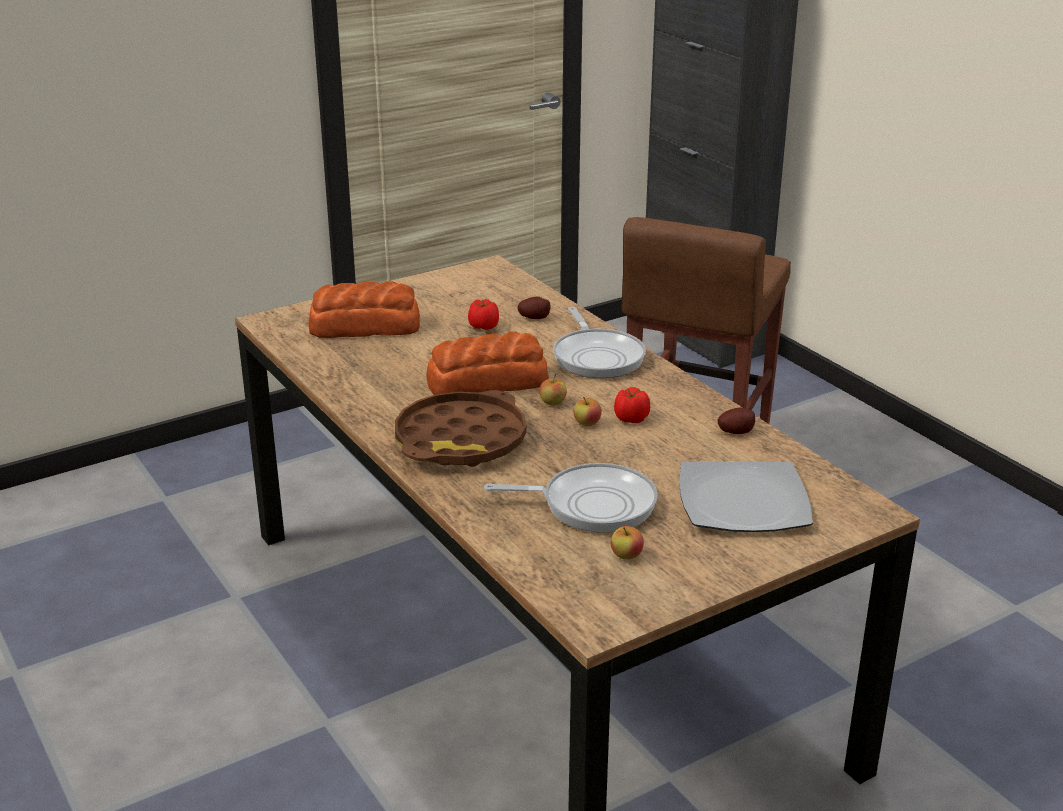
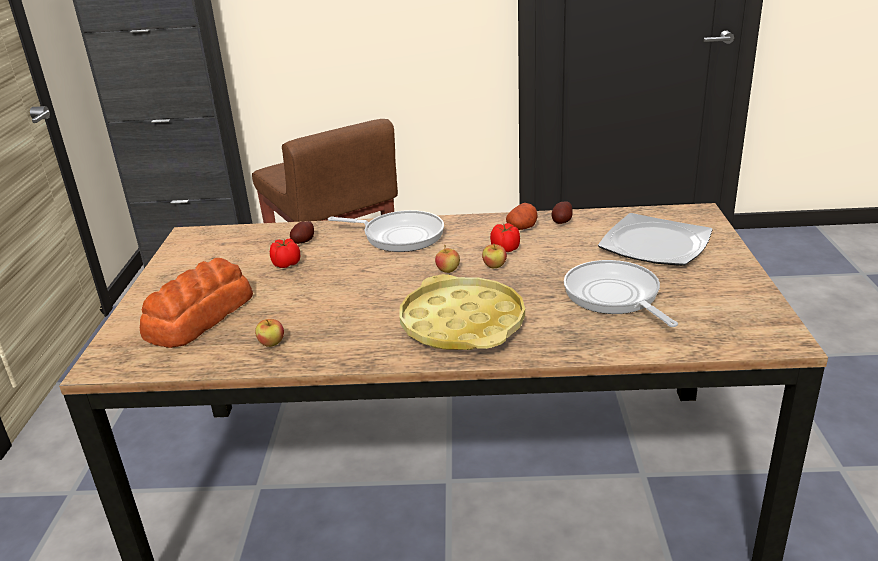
camera: 55 degrees left, 0 degrees up
(461, 440) = (462, 323): brown tray -> yellow tray
(486, 382) = (379, 287): bread -> none
(591, 504) = (614, 296): frying pan -> frying pan turned 60 degrees counterclockwise
(626, 556) = (696, 303): apple -> apple (272, 343)
(692, 413) = (522, 227): none -> potato

